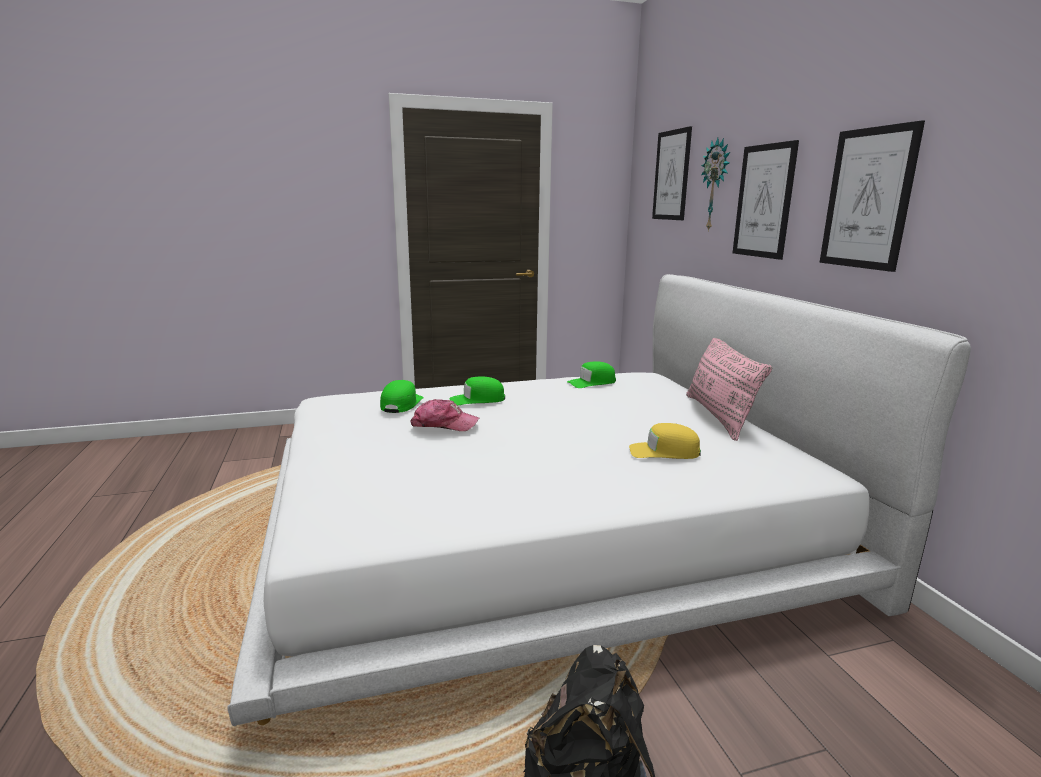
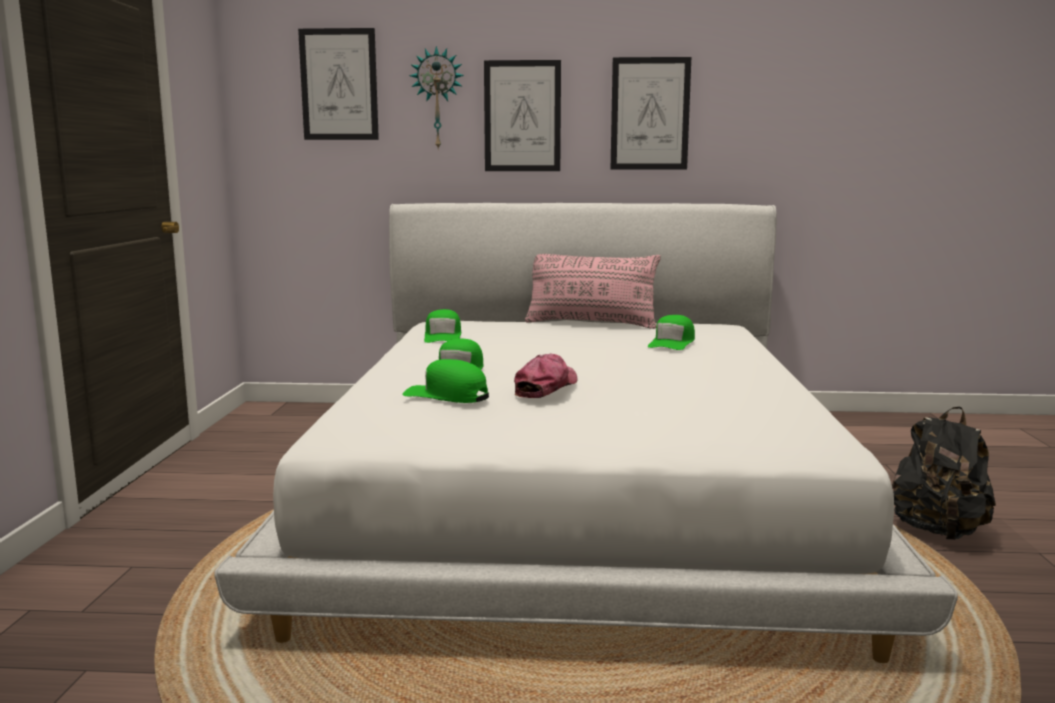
camera: 70 degrees left, 5 degrees down
(664, 452) = (672, 343): yellow cap -> green cap

